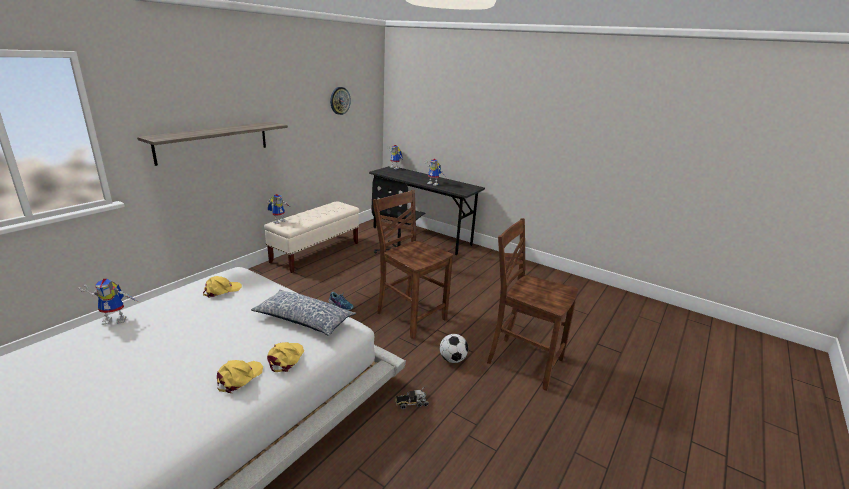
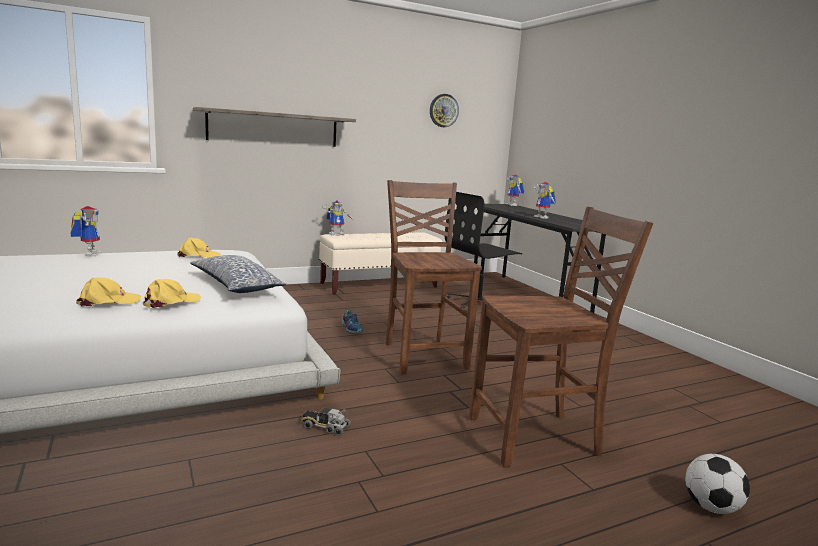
camera: 30 degrees right, 10 degrees down
(117, 319) = (89, 254): toy robot -> toy robot turned 120 degrees counterclockwise
(452, 359) = (430, 406): football -> football (711, 507)
(523, 361) = (536, 438): brown chair -> brown chair turned 105 degrees clockwise

